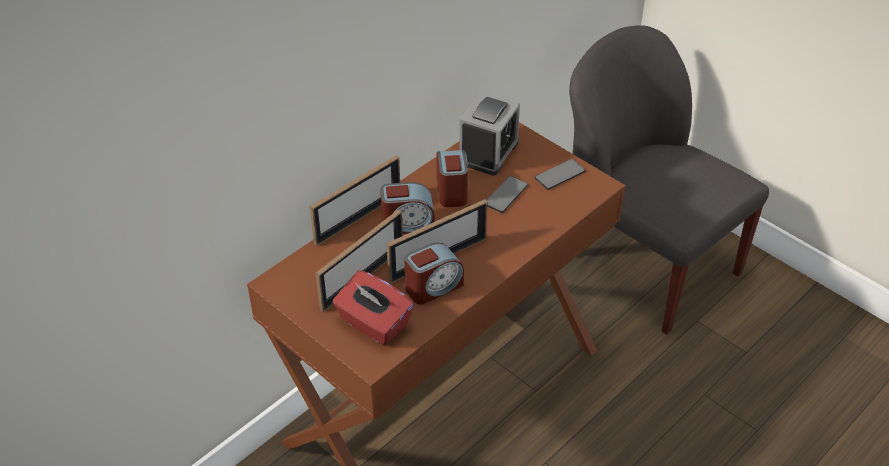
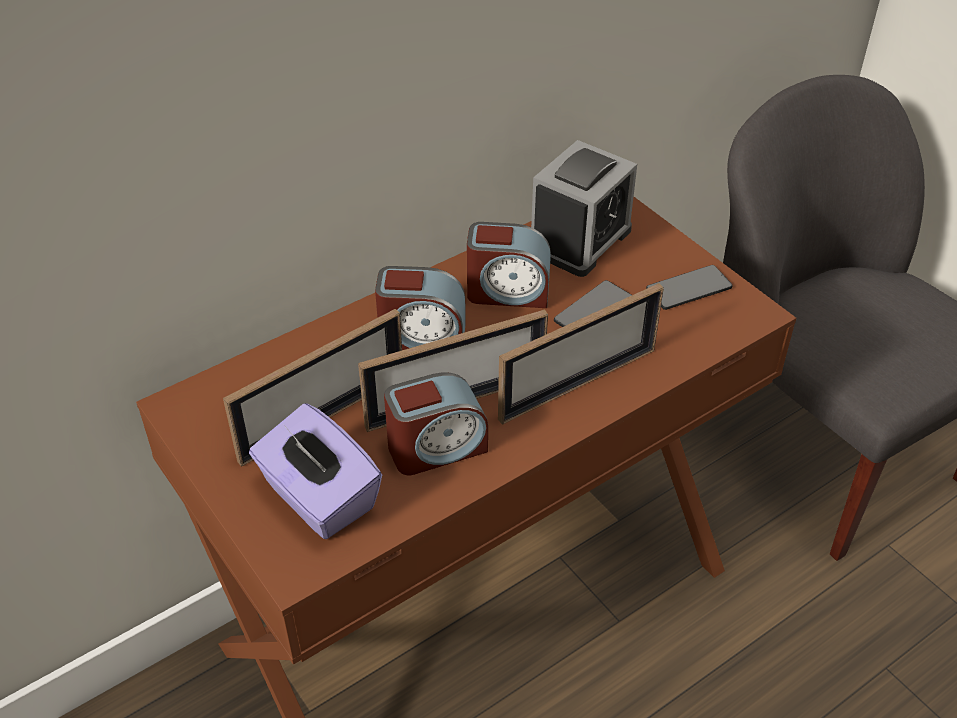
camera: 10 degrees right, 0 degrees up
(358, 218) = (345, 318): picture frame -> picture frame (578, 384)
(373, 323) = (318, 497): red tissue box -> purple tissue box
(452, 190) = (508, 291): alarm clock -> alarm clock turned 90 degrees clockwise

